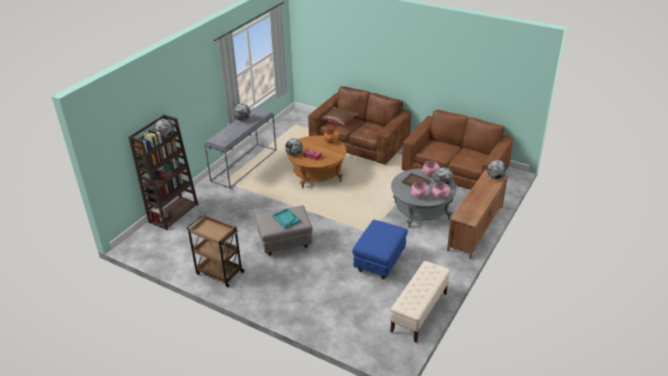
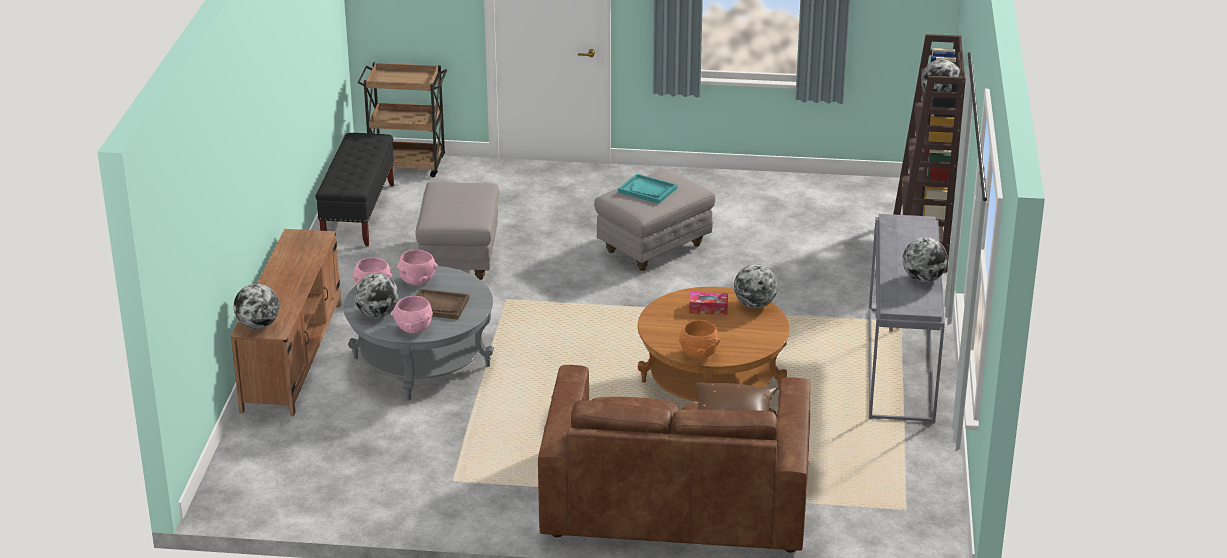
camera: 155 degrees right, 5 degrees down
(219, 272) = (725, 190): brown cart -> brown cart (407, 165)
(379, 262) = (460, 260): blue ottoman -> grey ottoman
(419, 312) = (358, 214): beige bench -> black bench
(455, 169) = (376, 479): brown sofa -> none

